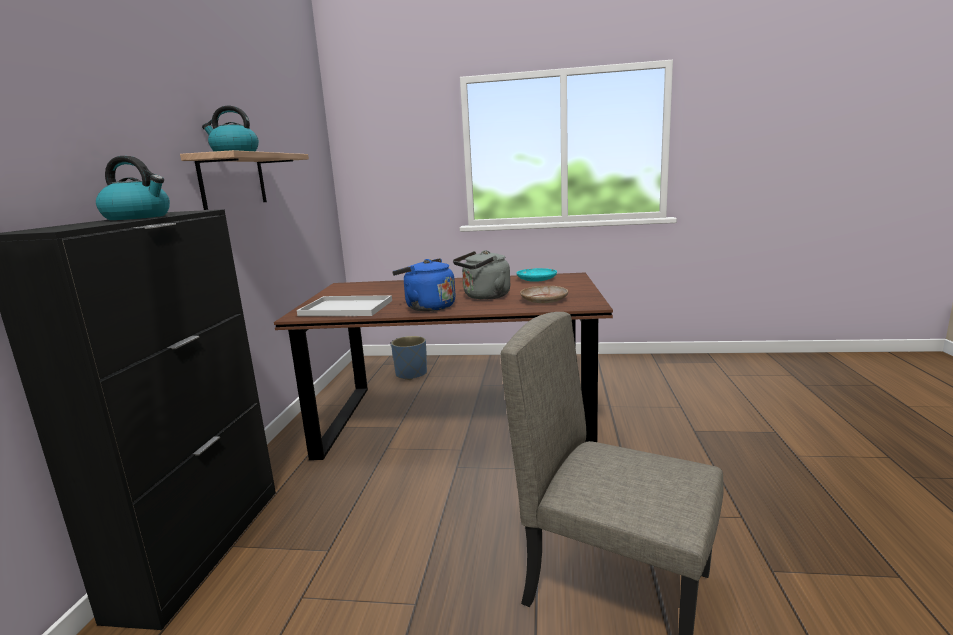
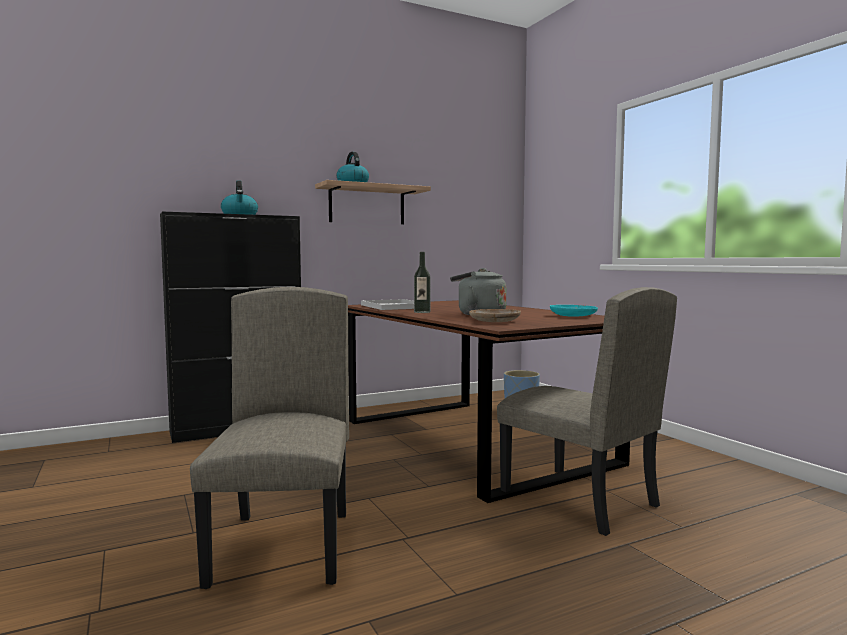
camera: 55 degrees right, 10 degrees down
(427, 307) = (422, 312): blue kettle -> bottle
(618, 421) = (577, 500): none -> beige chair

